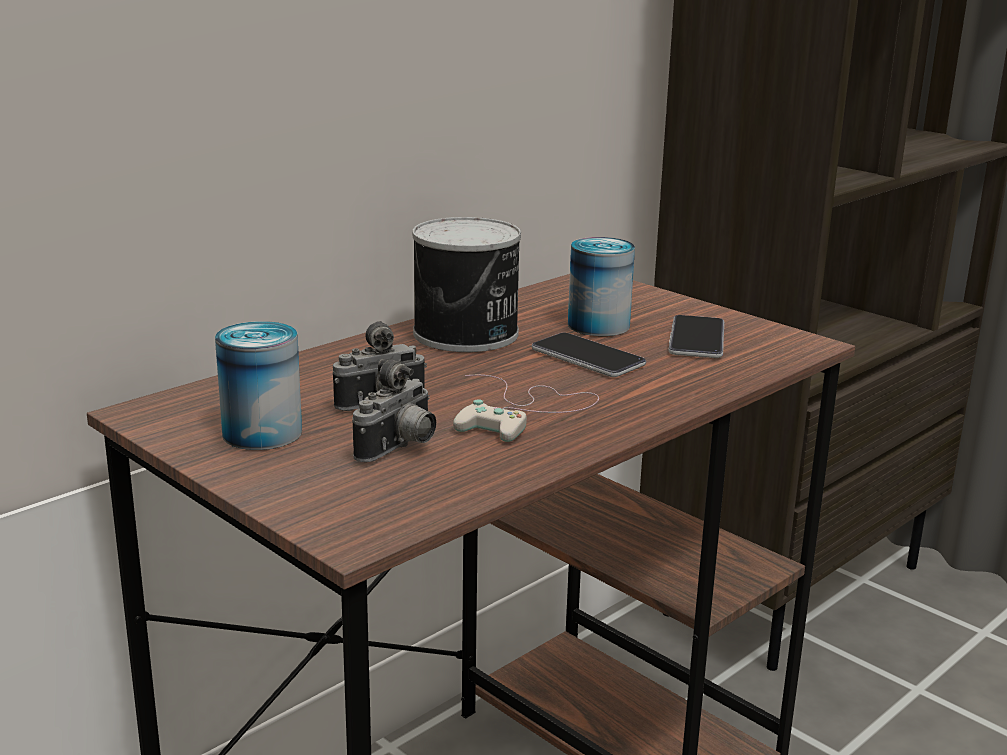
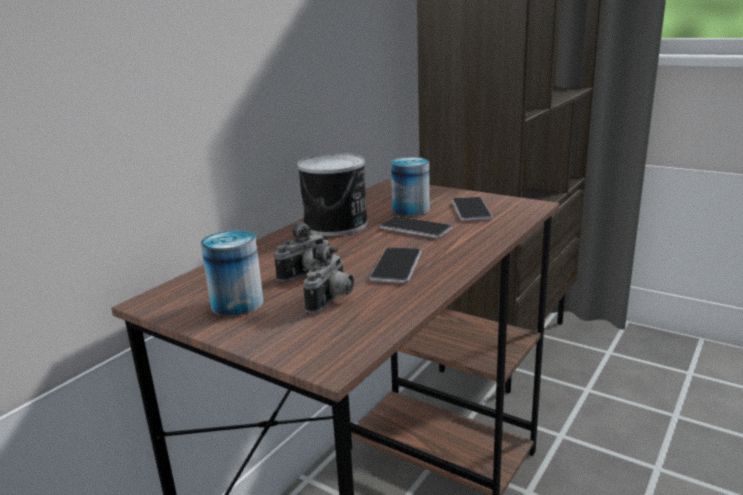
camera: 10 degrees left, 0 degrees up
(524, 412) = (396, 266): white game controller -> phone

